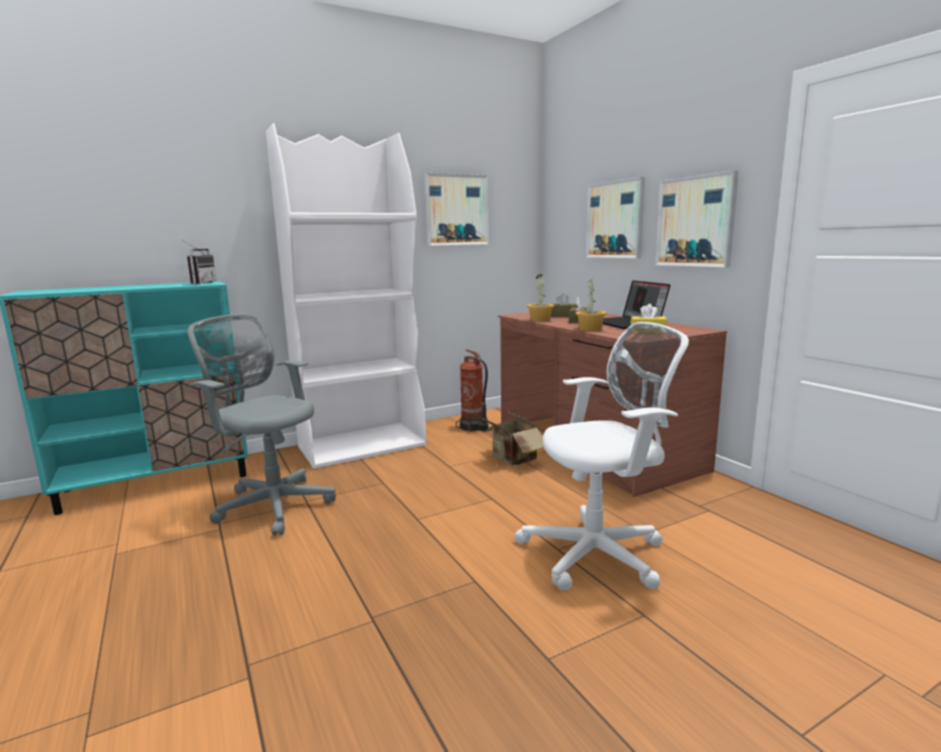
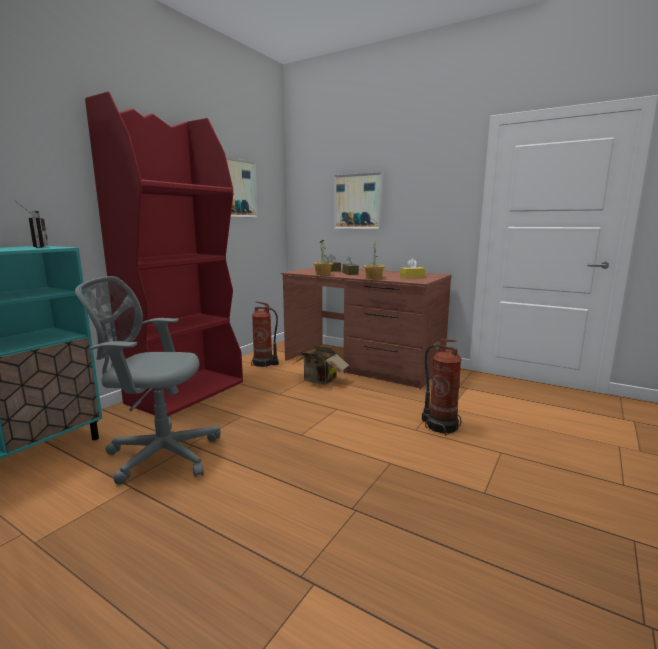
camera: 30 degrees left, 0 degrees up
(362, 445) = (187, 392): white bookcase -> red bookcase
(599, 553) = (440, 426): white office chair -> fire extinguisher
(628, 324) = (387, 273): laptop -> none
(695, 221) = (424, 204): picture -> none

